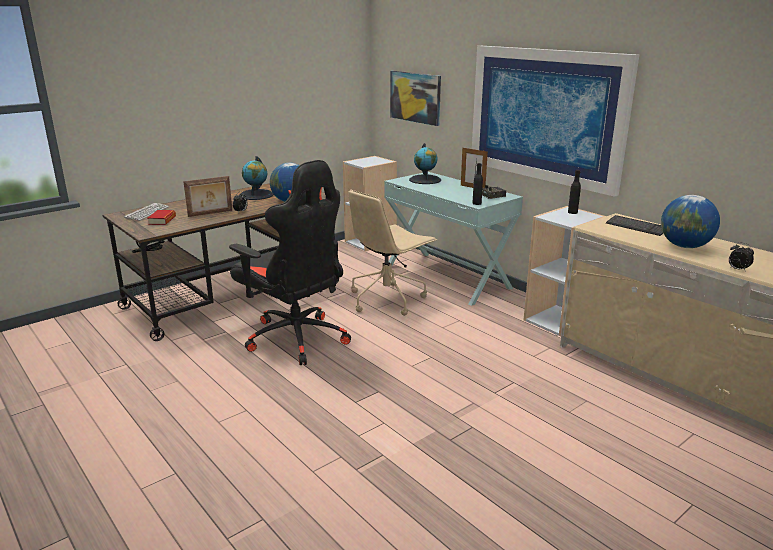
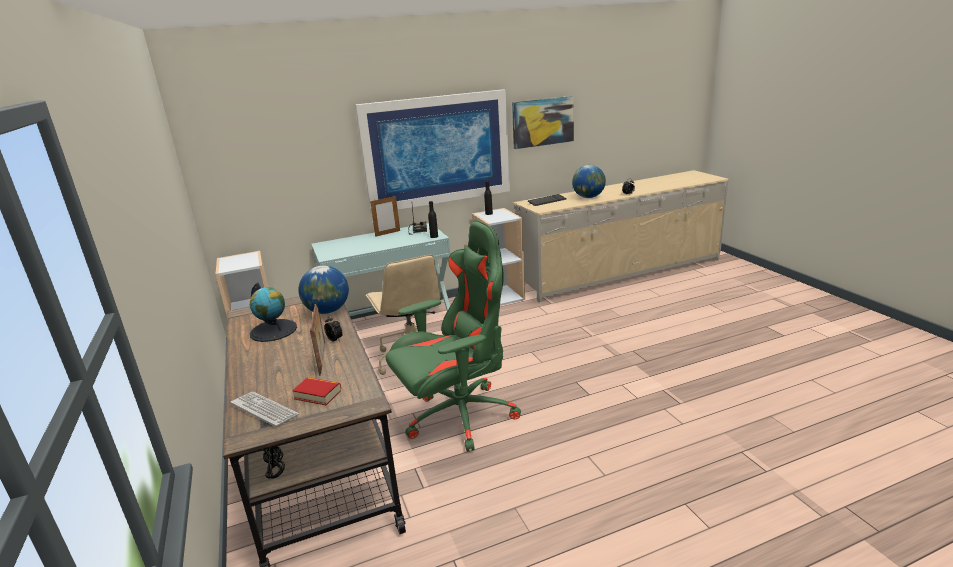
camera: 70 degrees left, 0 degrees up
(292, 336) = (454, 420): black office chair -> green office chair
(415, 97) = (271, 173): picture -> picture (543, 122)
(425, 180) = (340, 246): globe -> none

